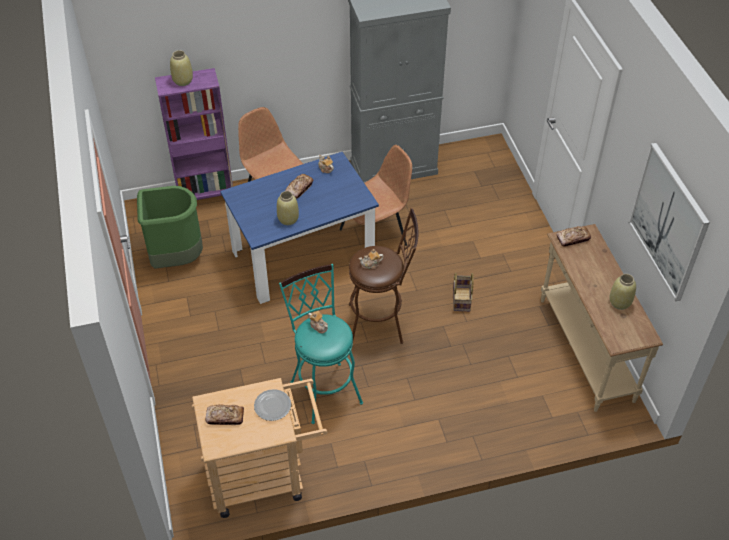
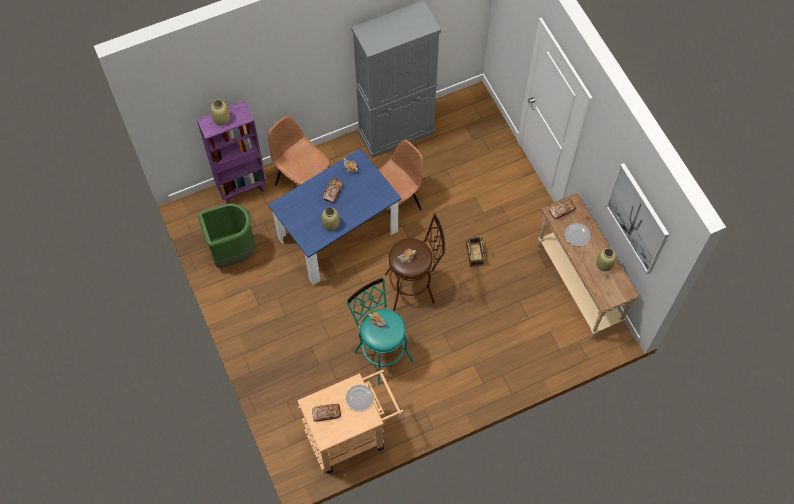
camera: 10 degrees left, 15 degrees up
(588, 266) = (576, 235): none -> plate

